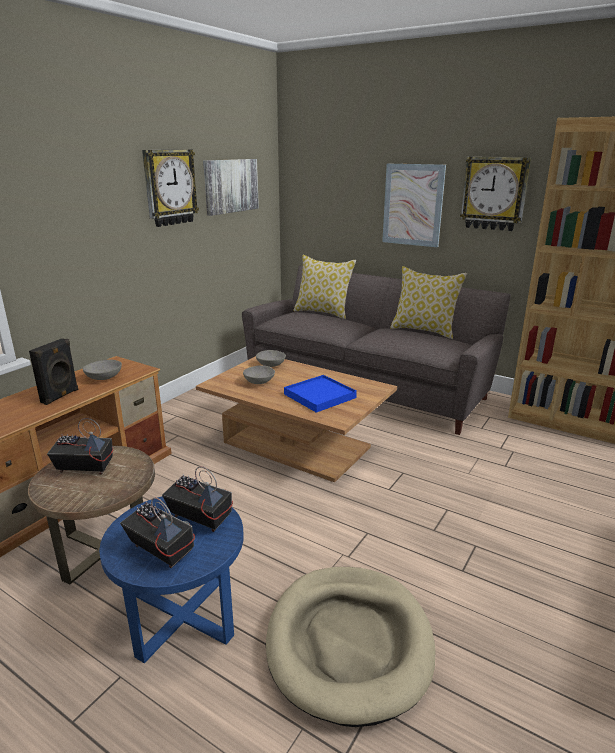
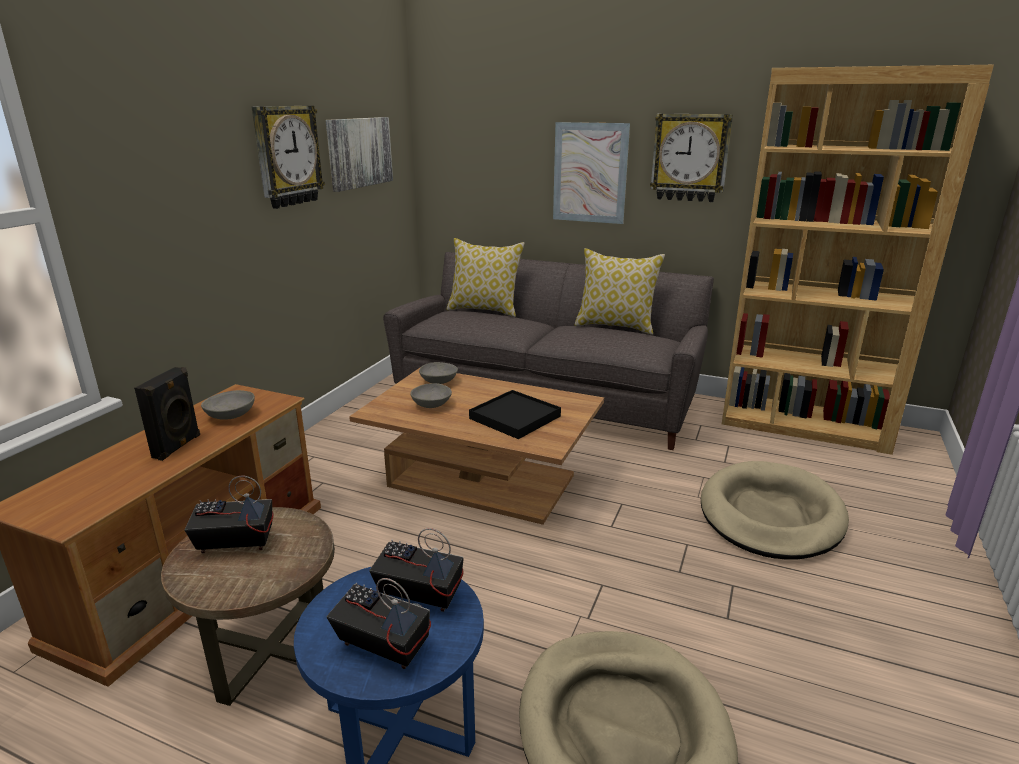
camera: 10 degrees left, 0 degrees up
(319, 396) = (515, 417): blue tray -> black tray
(526, 494) = (770, 515): none -> beige dog bed

